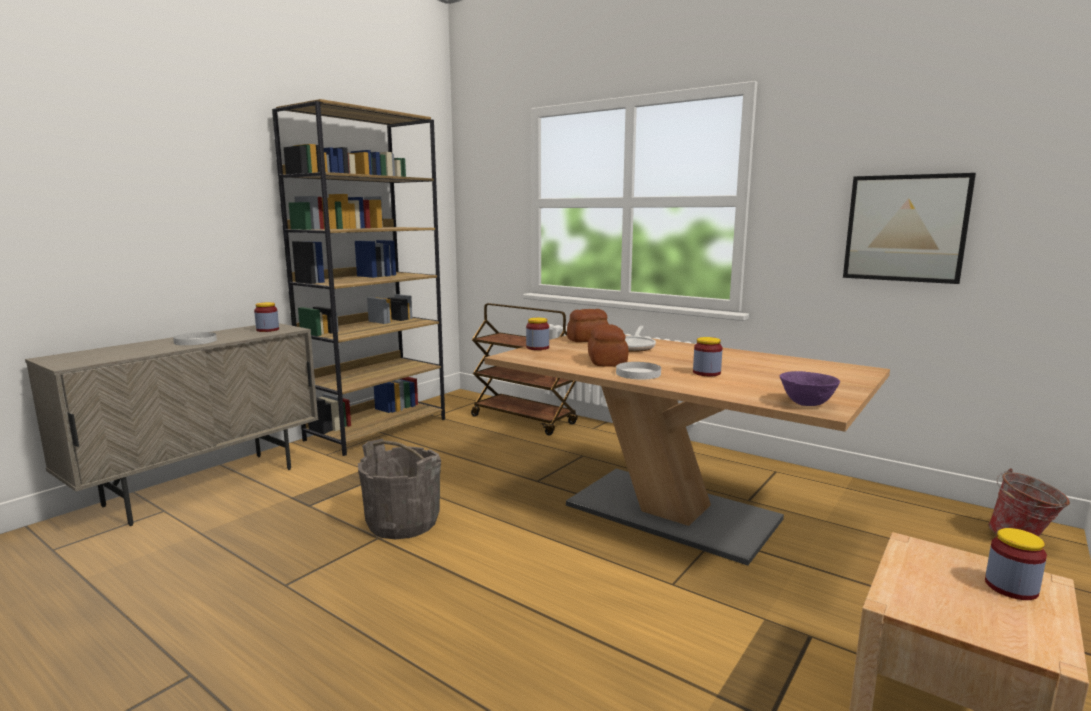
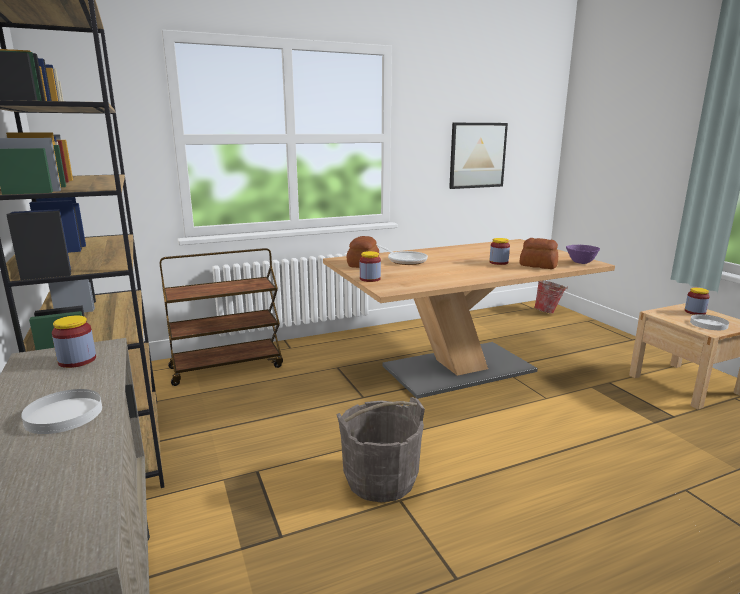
camera: 60 degrees left, 5 degrees up
(607, 361) = (443, 273): bread -> bread (538, 265)
(638, 373) = (485, 273): white plate -> white plate (708, 324)

